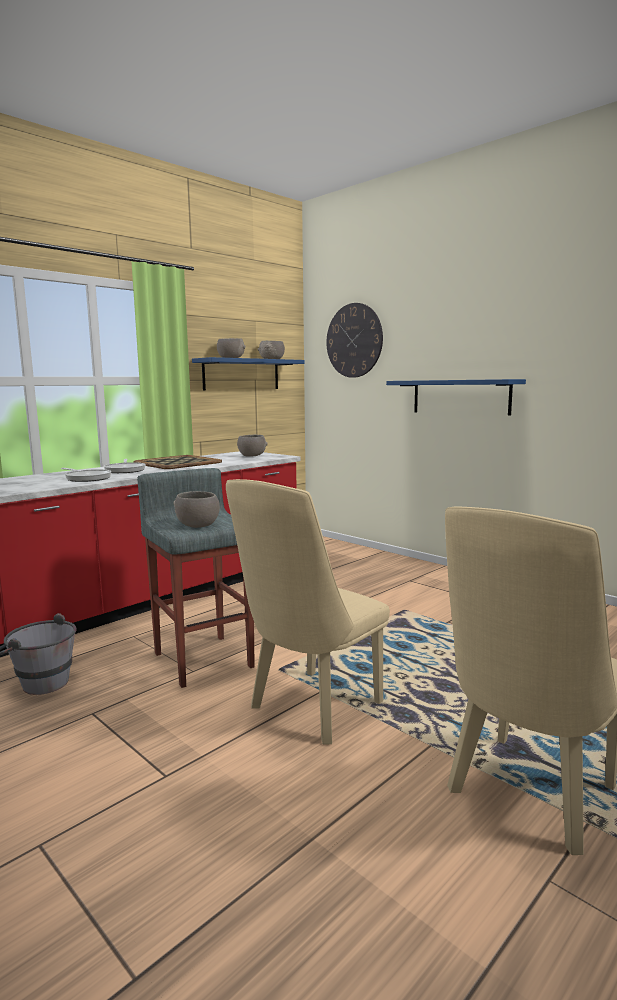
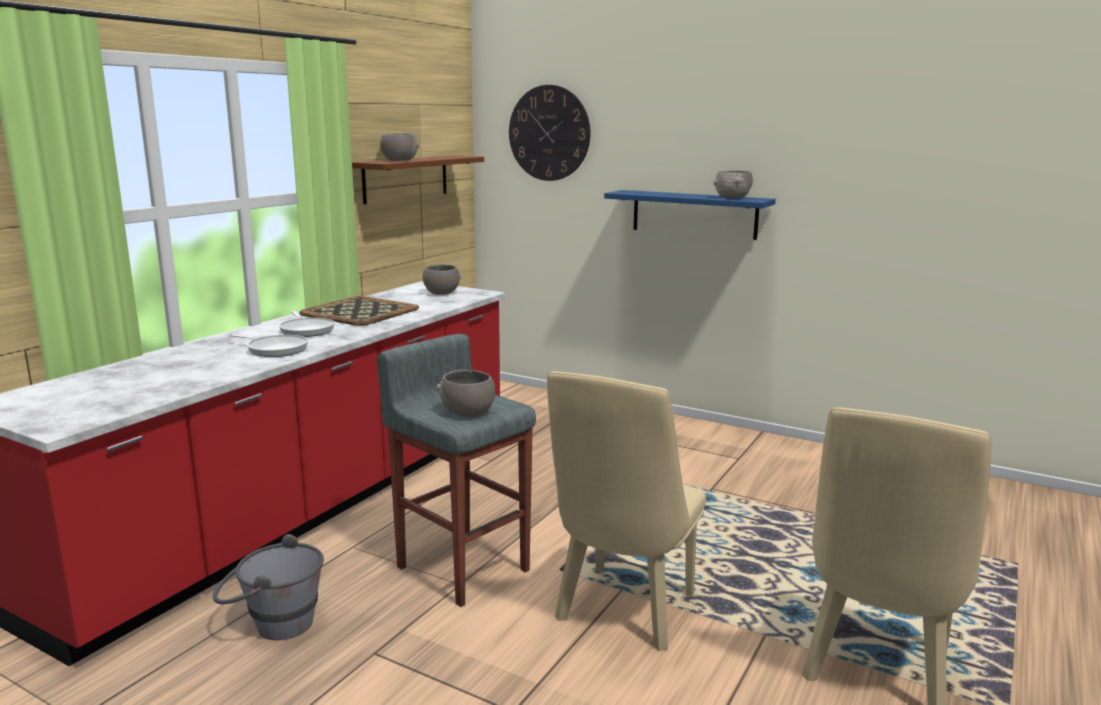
camera: 15 degrees left, 5 degrees up
(241, 374) = (406, 178): blue shelf -> brown shelf
(272, 359) = (443, 157): grey bowl -> grey bowl (732, 197)

